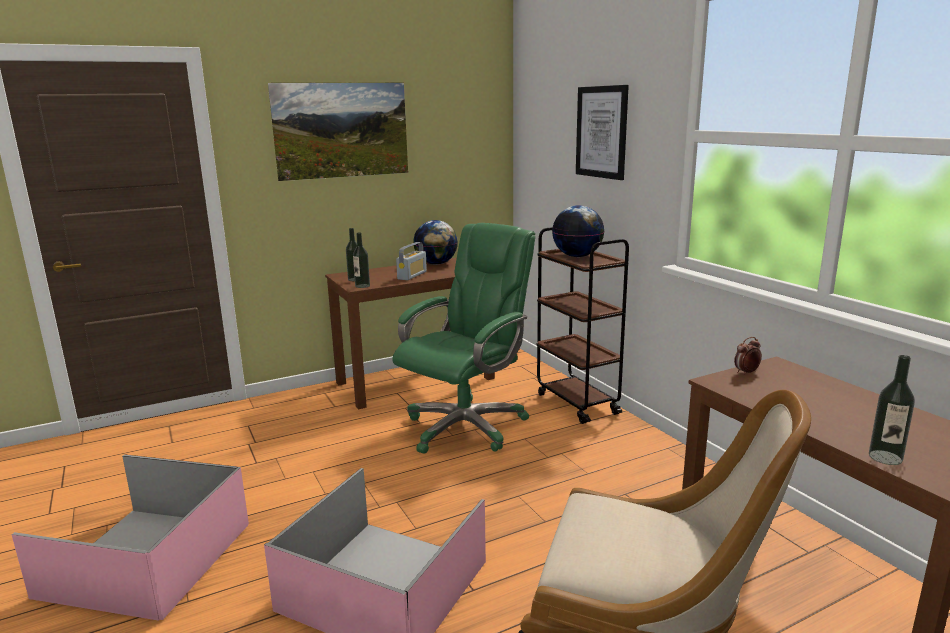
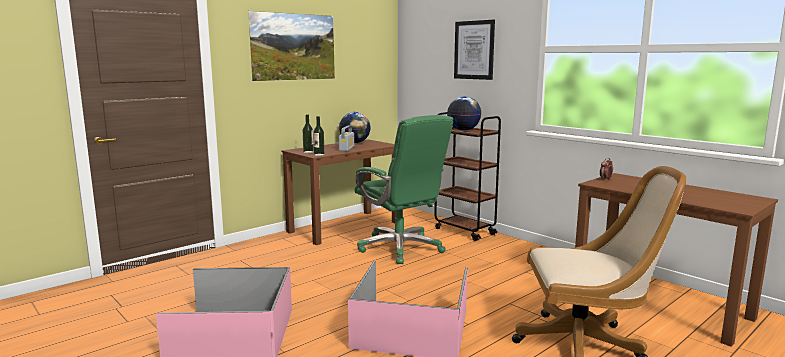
camera: 15 degrees left, 5 degrees down
(466, 426) = (400, 248): green office chair -> green office chair turned 120 degrees clockwise
(885, 457) = (703, 203): bottle -> none

